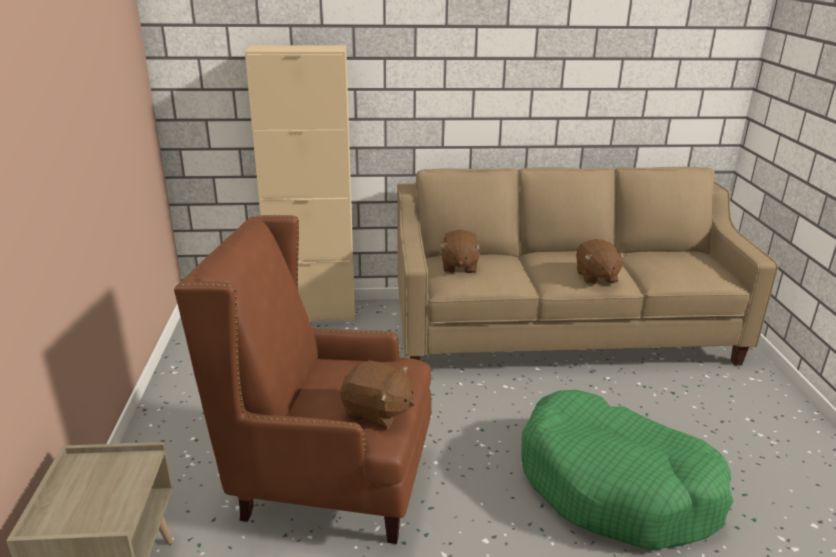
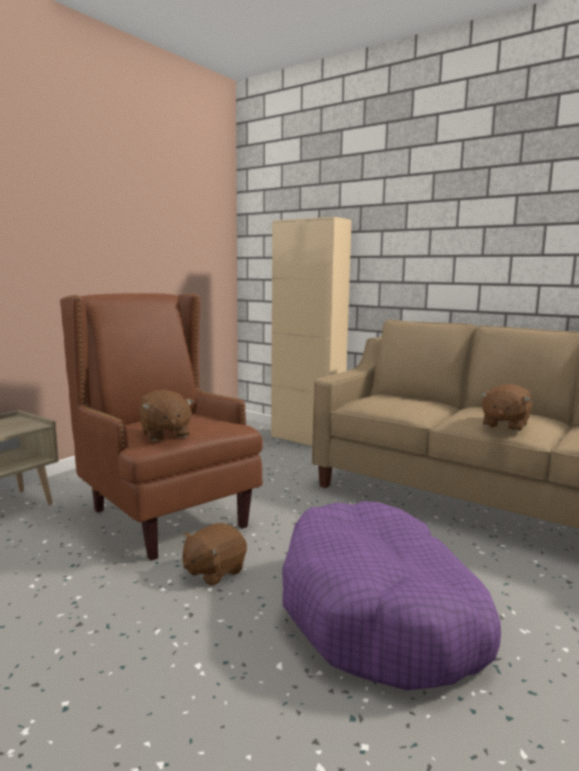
camera: 40 degrees right, 15 degrees down
(459, 267) = (384, 398): brown plush toy -> brown plush toy (213, 571)
(616, 486) = (381, 613): green dog bed -> purple dog bed

